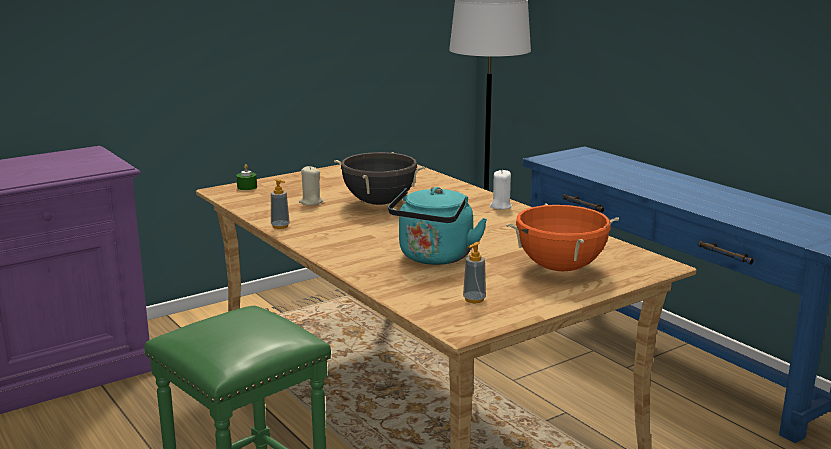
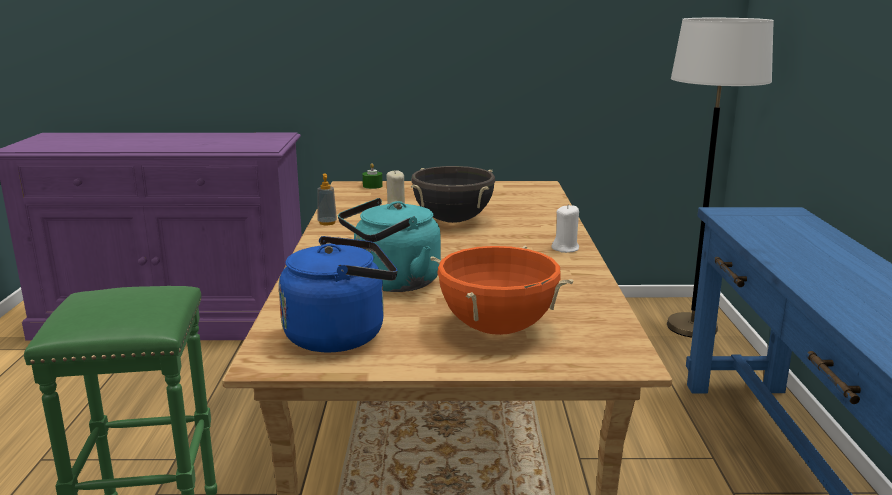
camera: 35 degrees right, 0 degrees up
(474, 299) = (341, 335): soap dispenser -> blue kettle

